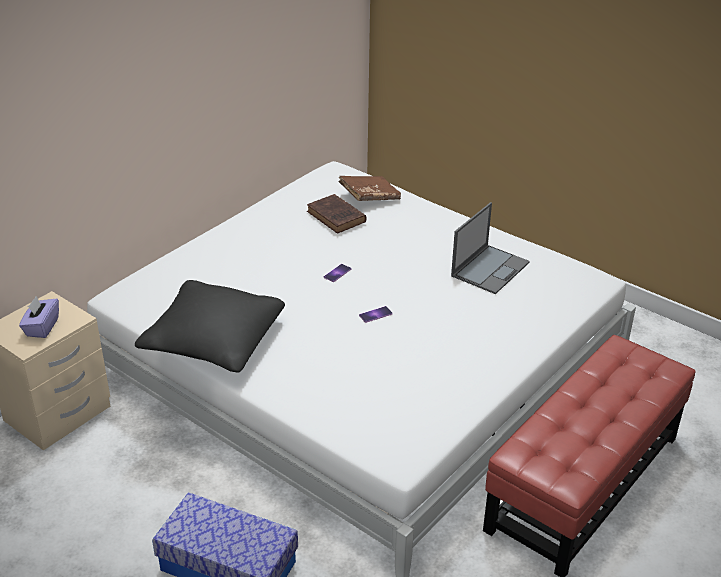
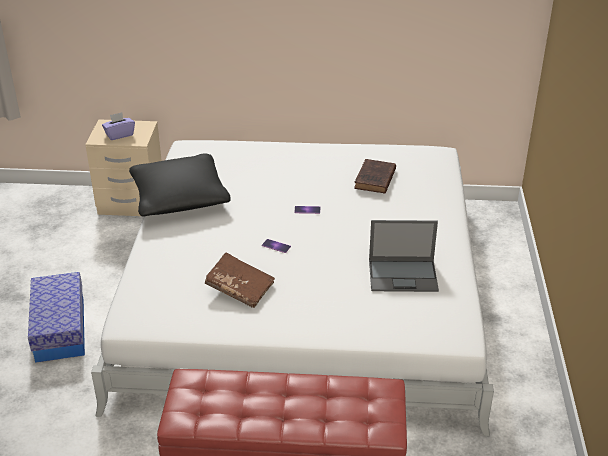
camera: 55 degrees right, 0 degrees up
(369, 197) = (423, 181): brown book -> brown book (240, 288)

